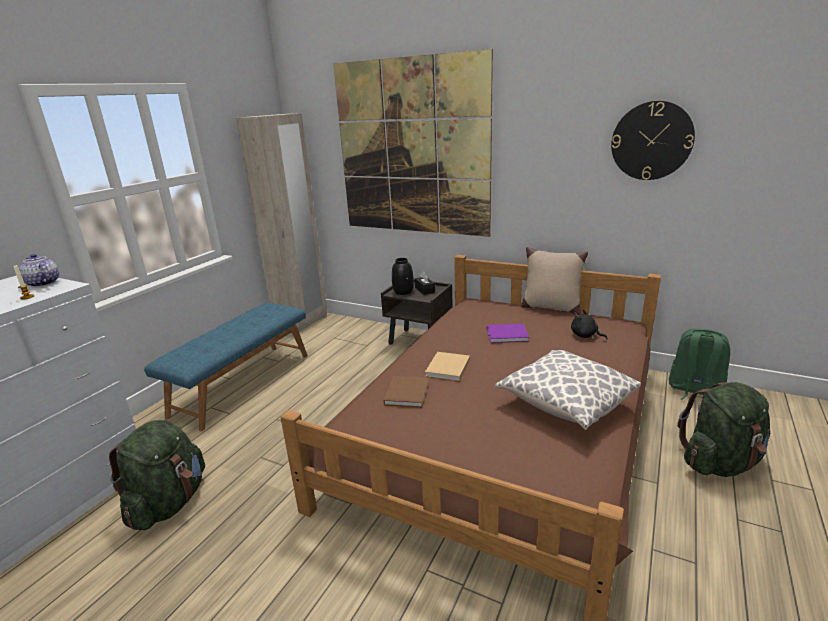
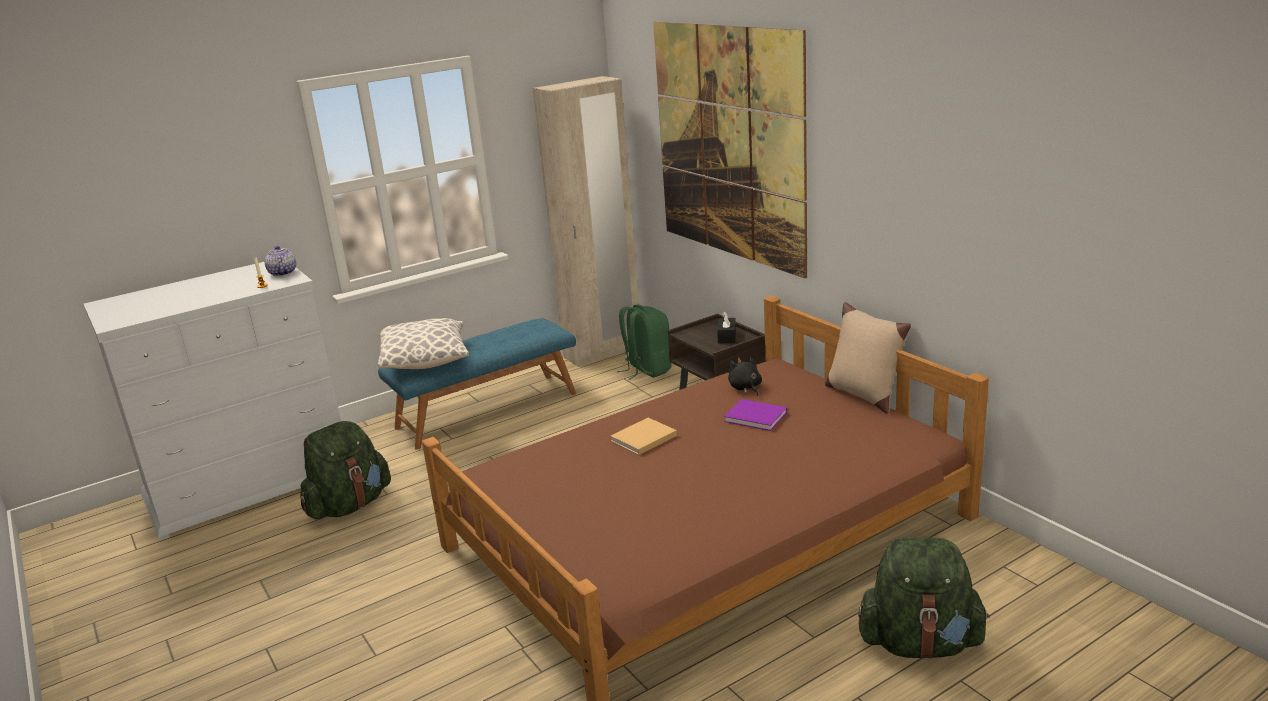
camera: 30 degrees right, 0 degrees up
(403, 292) = (698, 334): black vase -> none
(407, 392) = (575, 452): brown book -> none
(565, 403) = (715, 506): pillow -> pillow (425, 361)
(585, 335) = (849, 440): black plush toy -> black plush toy (745, 388)
(651, 141) = (973, 184): wall clock -> none
(694, 390) = (1013, 560): green backpack -> green backpack (646, 370)

